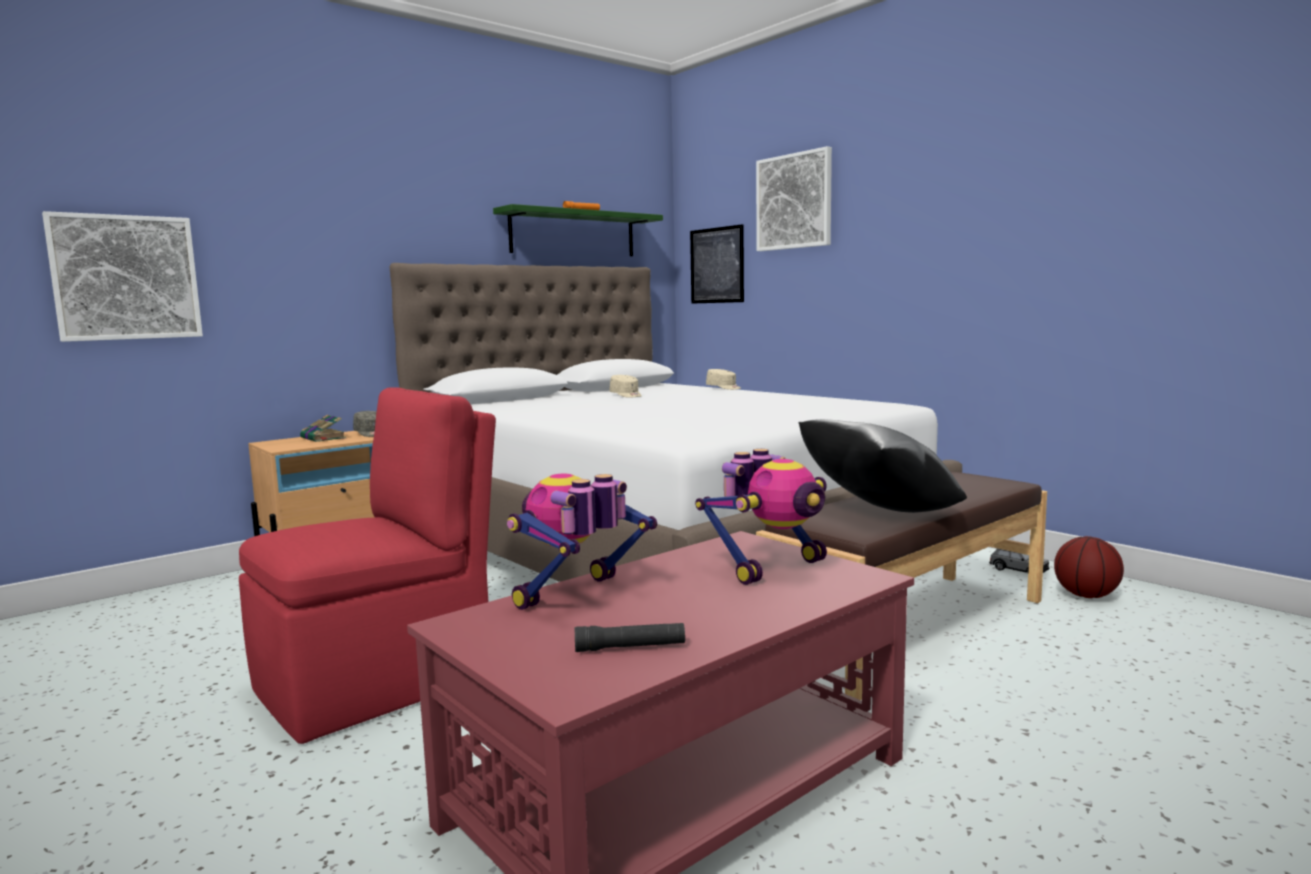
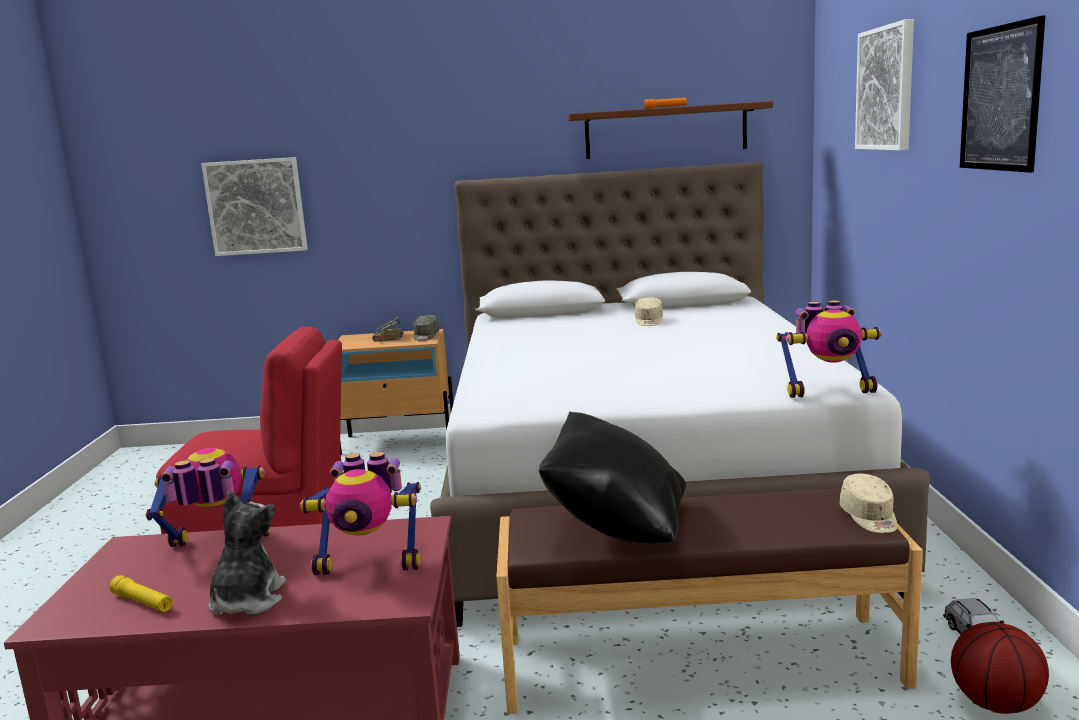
camera: 40 degrees right, 5 degrees up
(573, 234) = (665, 131): green shelf -> brown shelf
(630, 647) = (143, 602): black flashlight -> yellow flashlight
(717, 265) = (835, 160): picture -> picture (1000, 98)
(724, 388) = (774, 320): beige cap -> beige cap (869, 517)
(738, 614) = (247, 601): none -> plush toy
(893, 407) = (828, 391): none -> toy robot

